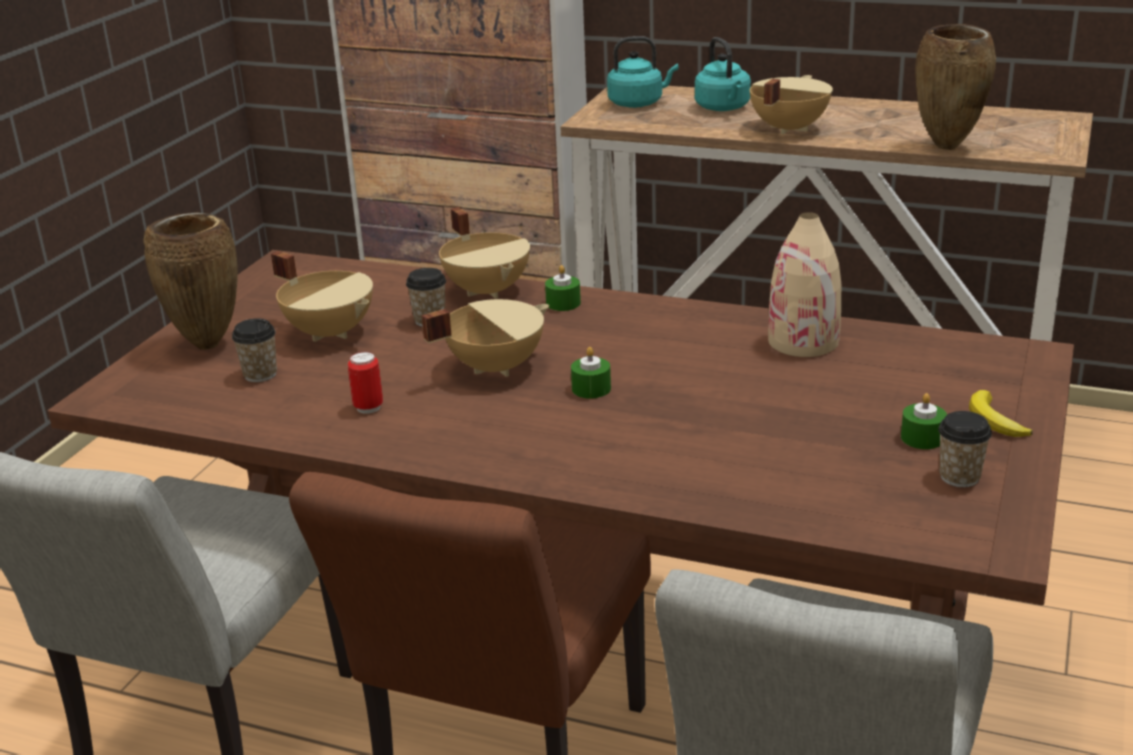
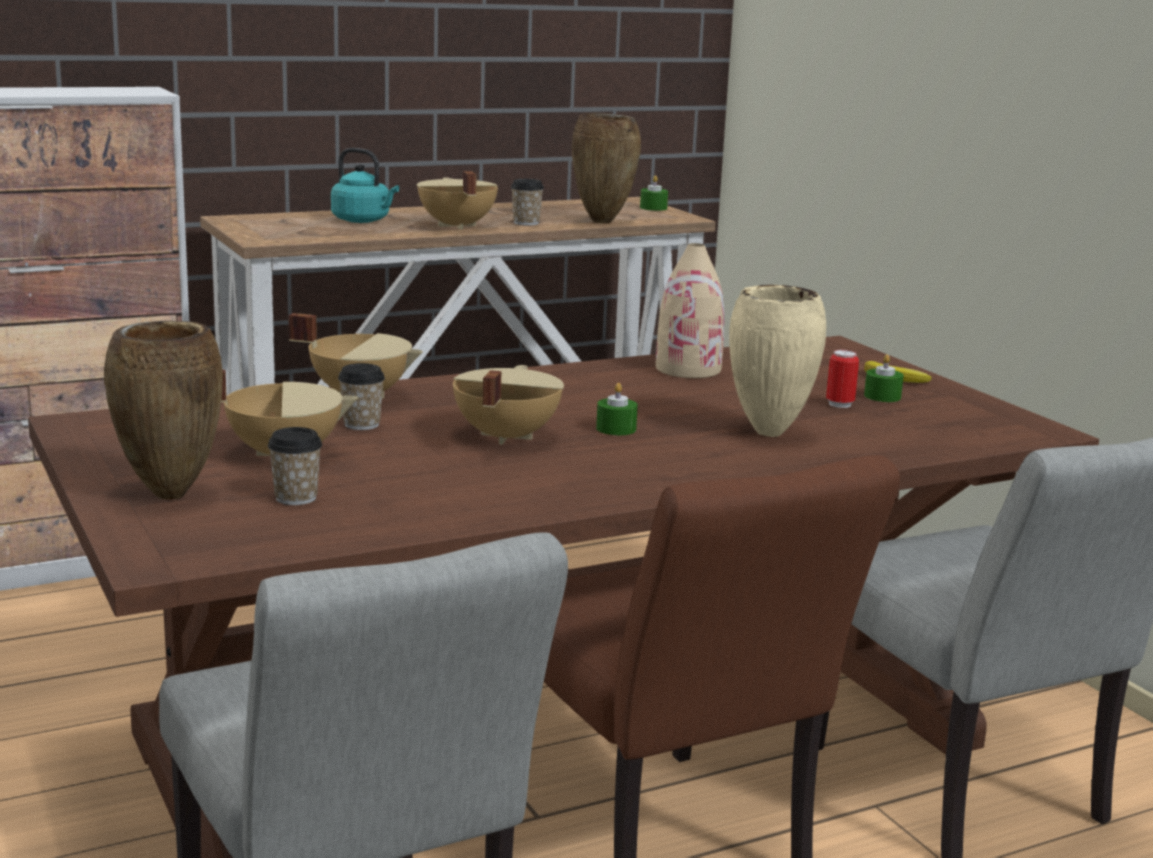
camera: 50 degrees left, 10 degrees down
(368, 407) = (468, 488): can -> can (839, 404)
(563, 303) = (451, 388): green candle -> green candle (653, 208)
(638, 103) = (275, 225): turquoise kettle -> none
(701, 441) = (767, 434): none -> beige vase
(959, 477) = (947, 408): cup -> cup (526, 223)

